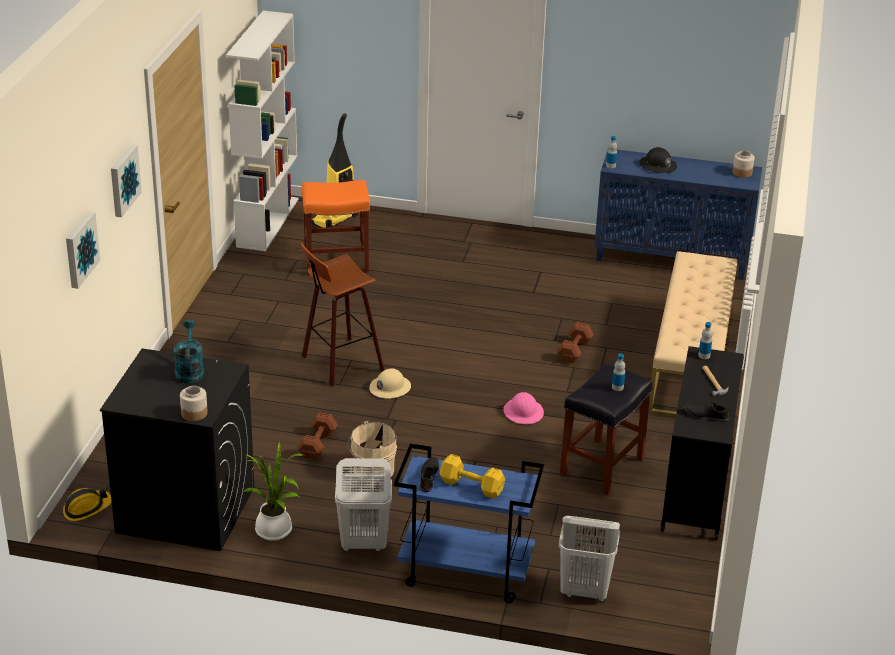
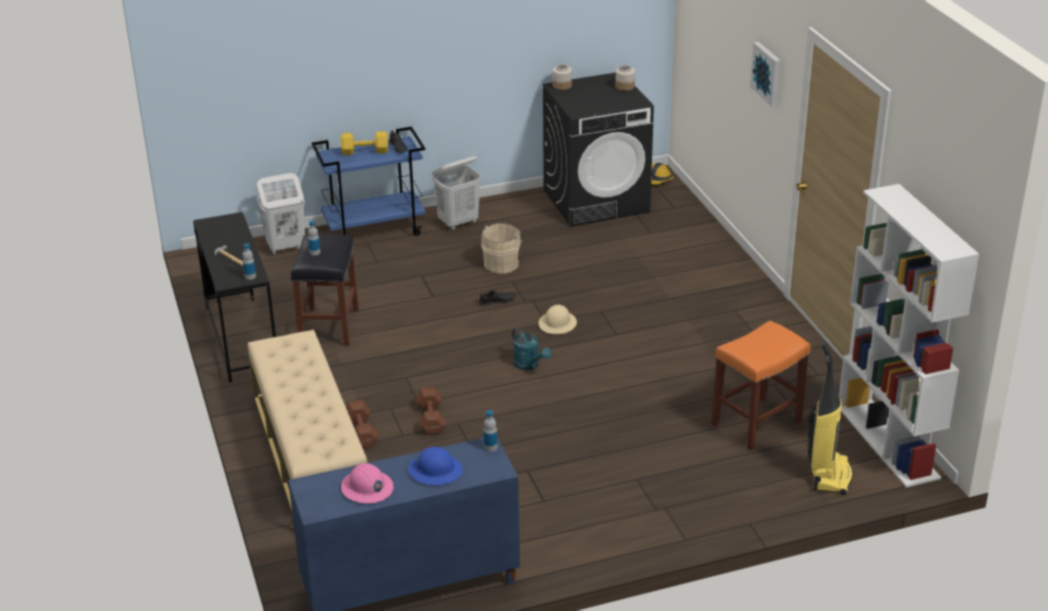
camera: 150 degrees right, 0 degrees up
(80, 249) = (723, 48): picture -> none
(189, 370) = (601, 103): turquoise watering can -> turquoise watering can (530, 365)
(276, 532) = (522, 209): potted plant -> none
(316, 445) = (561, 264): brown dumbbell -> brown dumbbell (361, 432)
(339, 363) = (622, 327): stool -> none
(523, 412) = (428, 345): pink hard hat -> pink hard hat (367, 488)
(657, 166) = (435, 470): black hard hat -> blue hard hat
(705, 415) = (224, 232): black shoe -> black shoe (497, 301)
(742, 173) = (323, 502): jar -> jar (624, 86)

